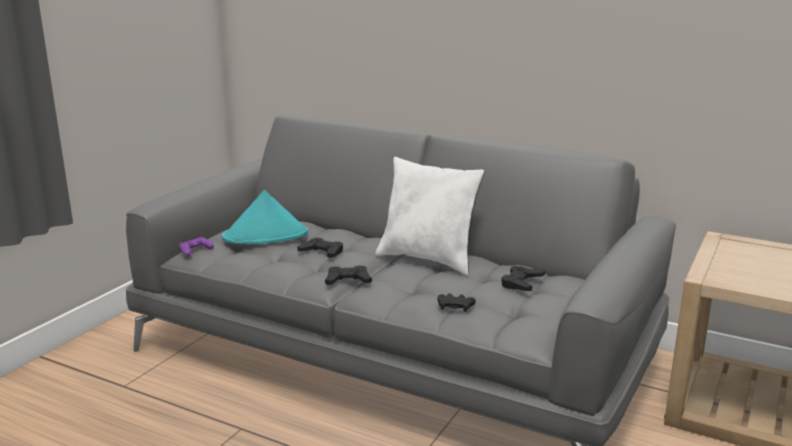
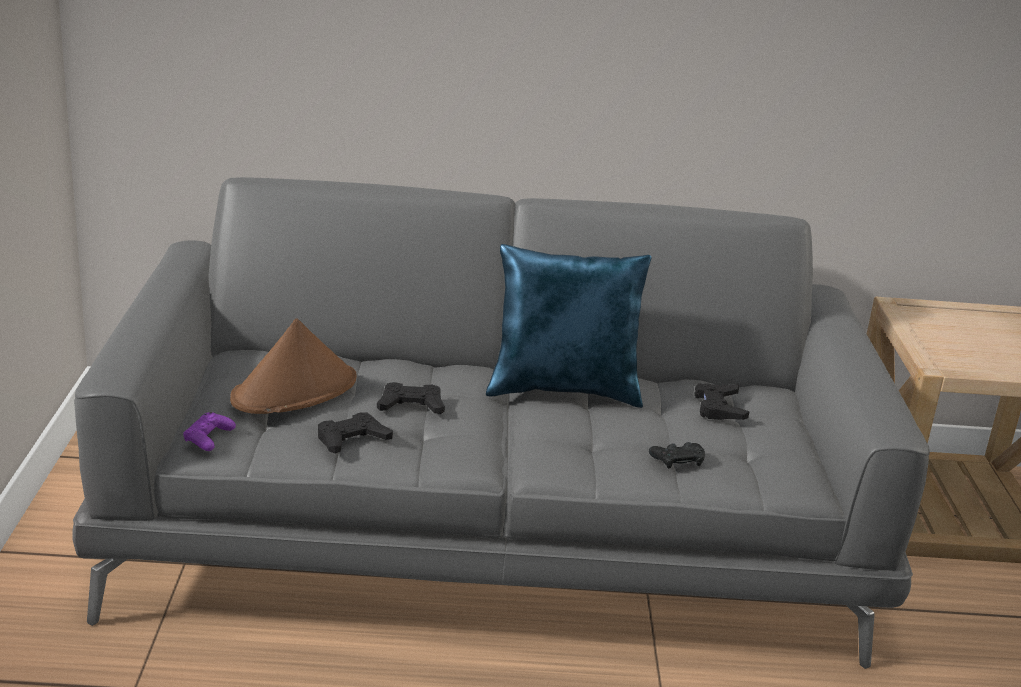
camera: 30 degrees left, 5 degrees up
(266, 235) = (295, 390): turquoise hat -> brown hat
(348, 280) = (498, 447): black game controller -> black game controller (352, 439)
(429, 259) = (564, 390): white pillow -> blue pillow

